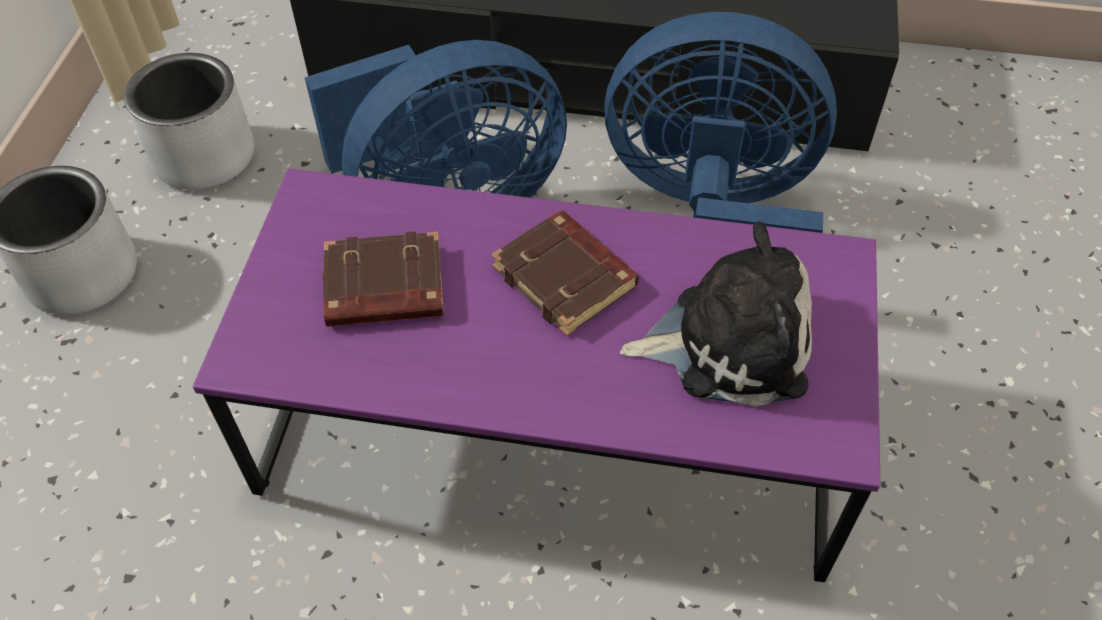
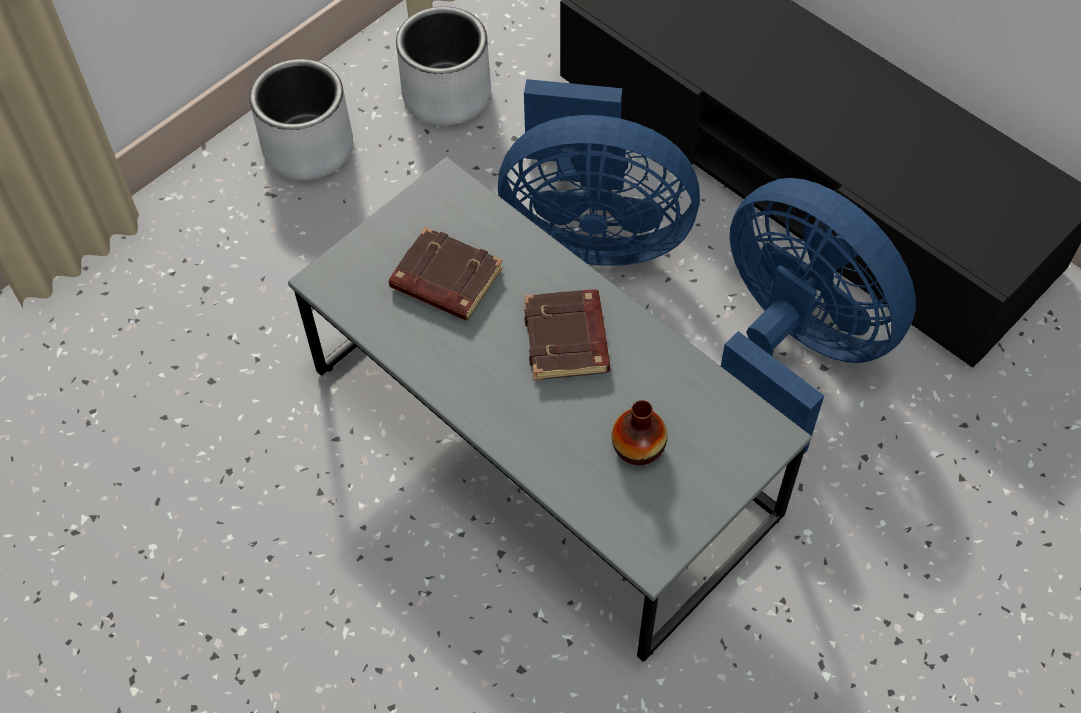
camera: 35 degrees right, 5 degrees up
(552, 428) = (542, 443): purple coffee table -> grey coffee table
(728, 342) = (638, 447): plush toy -> vase

